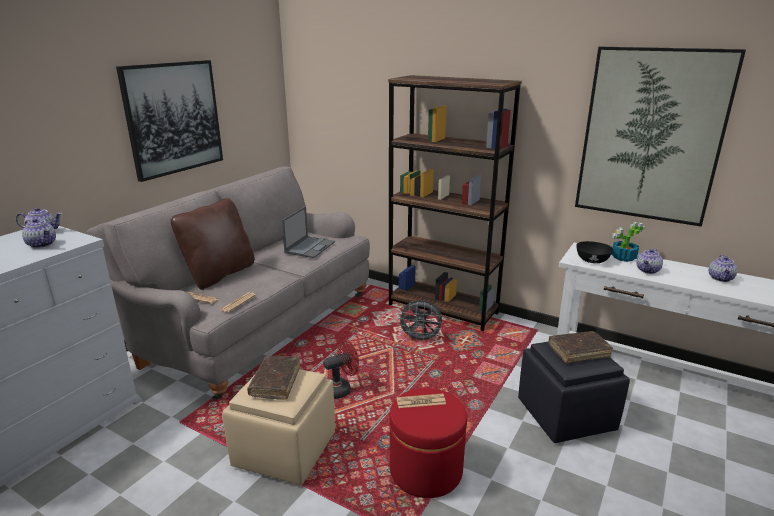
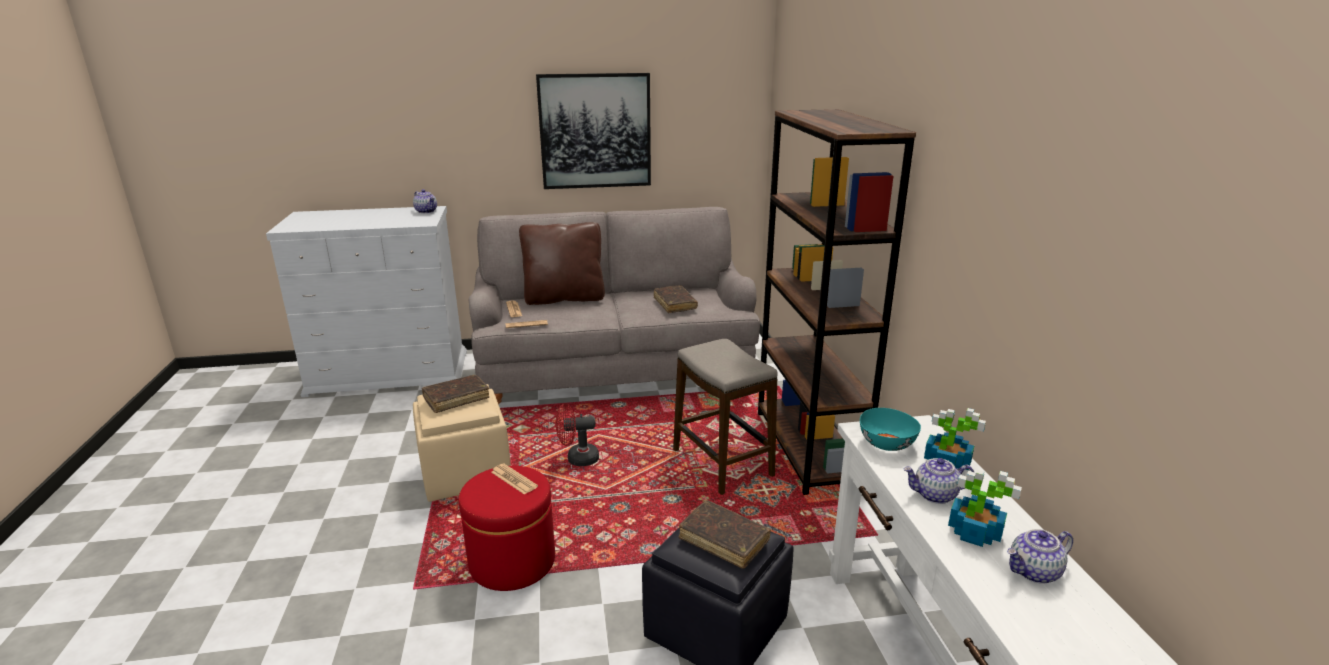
camera: 50 degrees right, 0 degrees up
(42, 244) = (405, 219): teapot -> none
(310, 247) = (675, 304): laptop -> brown book
(341, 389) = (577, 459): red fan -> red fan turned 150 degrees clockwise
(420, 339) = (722, 462): grey fan -> stool
(592, 260) = (886, 443): black bowl -> turquoise bowl
(651, 136) = (1033, 262): picture -> none
(684, 276) = (973, 532): none -> potted plant

